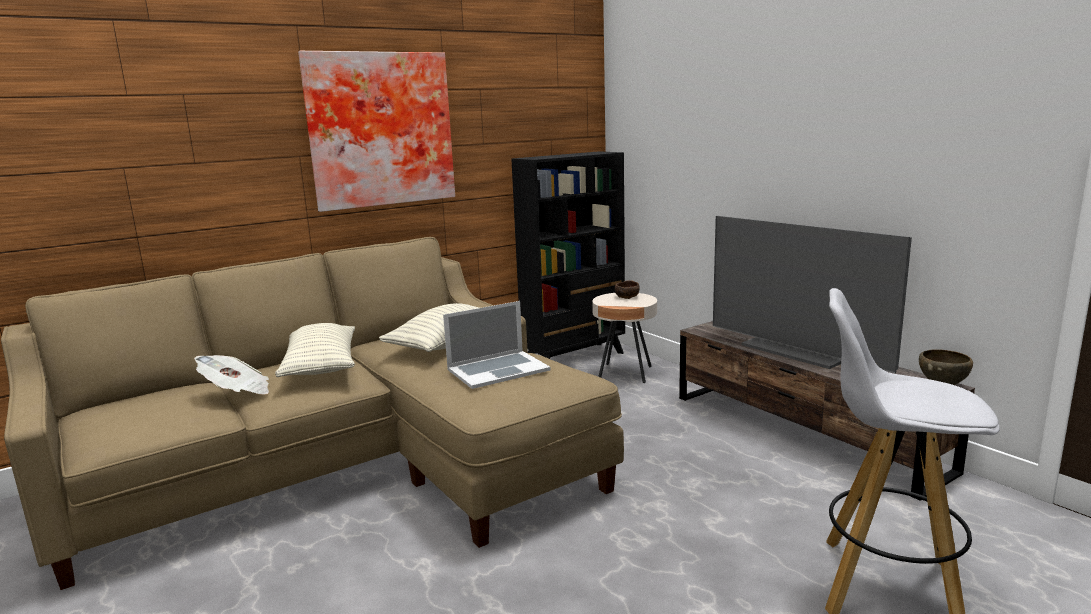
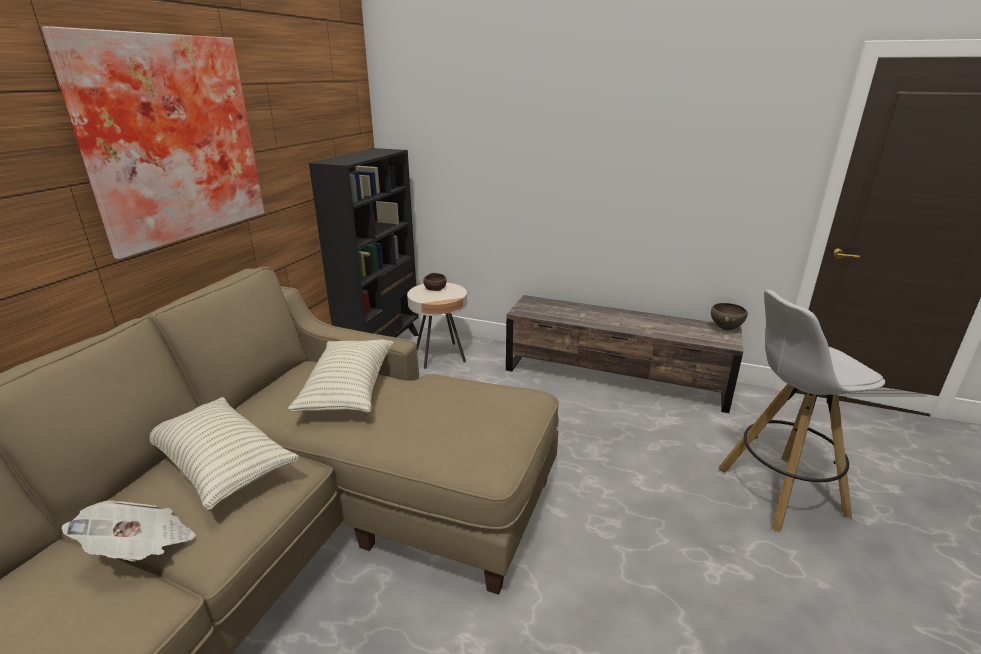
camera: 35 degrees left, 10 degrees up
(498, 369) = (447, 410): laptop -> none
(798, 351) = (611, 317): television -> none

